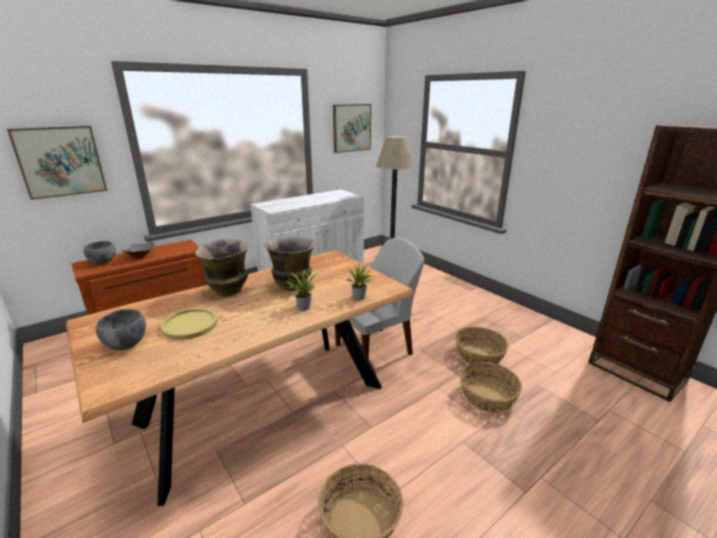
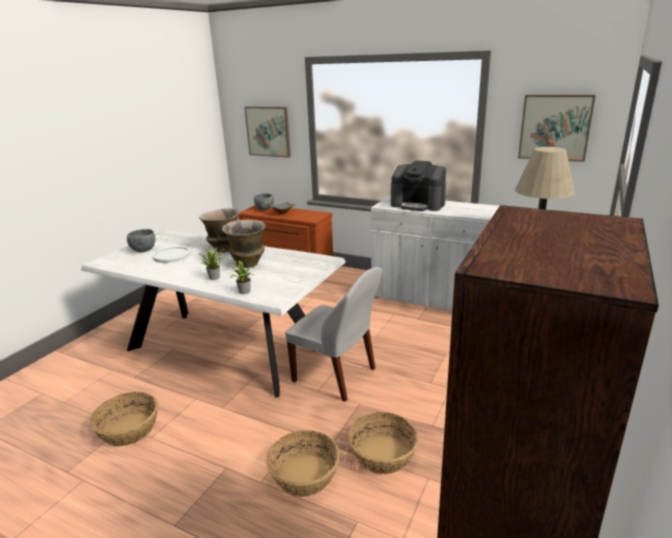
camera: 65 degrees right, 0 degrees up
(190, 325) = (172, 255): yellow plate -> white plate
(264, 404) = (224, 348): brown dining table -> white dining table
(293, 202) = (418, 204): none -> coffee machine

